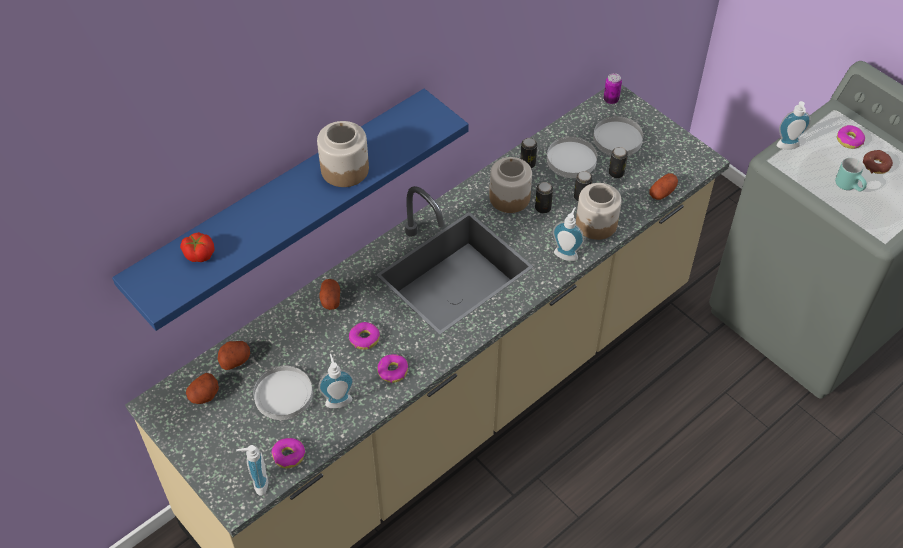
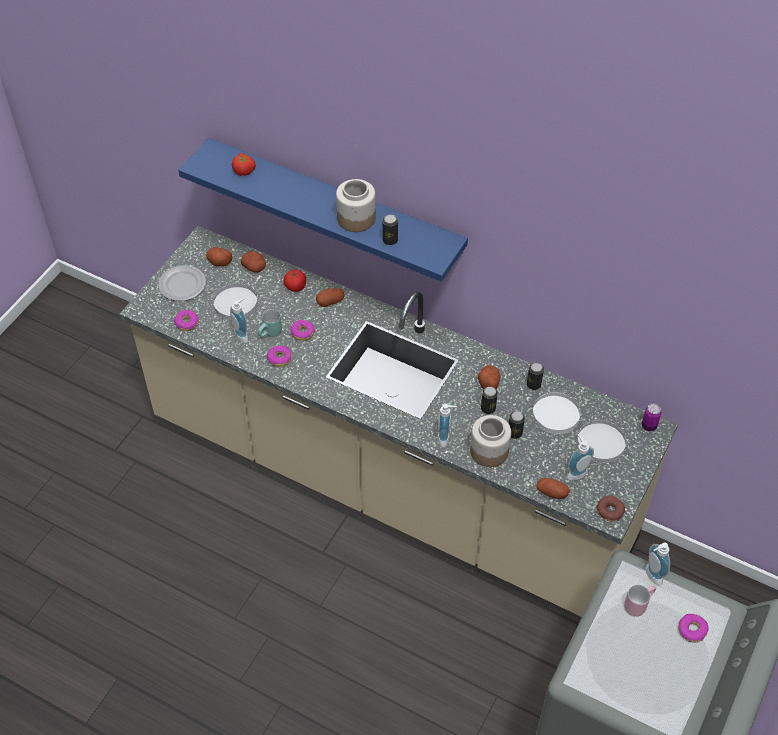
camera: 70 degrees right, 0 degrees up
(220, 446) = (182, 285): none -> plate
(257, 483) = (159, 314): soap dispenser -> soap dispenser (575, 472)
(289, 326) = (295, 287): none -> tomato
(509, 197) = (488, 382): jar -> potato
(616, 173) = (557, 452): can -> can (390, 240)
(814, 166) = (637, 603): none -> pink mug
(850, 186) = (626, 640): turquoise mug -> turquoise mug (271, 334)
(876, 165) = (669, 660): donut -> donut (610, 511)

